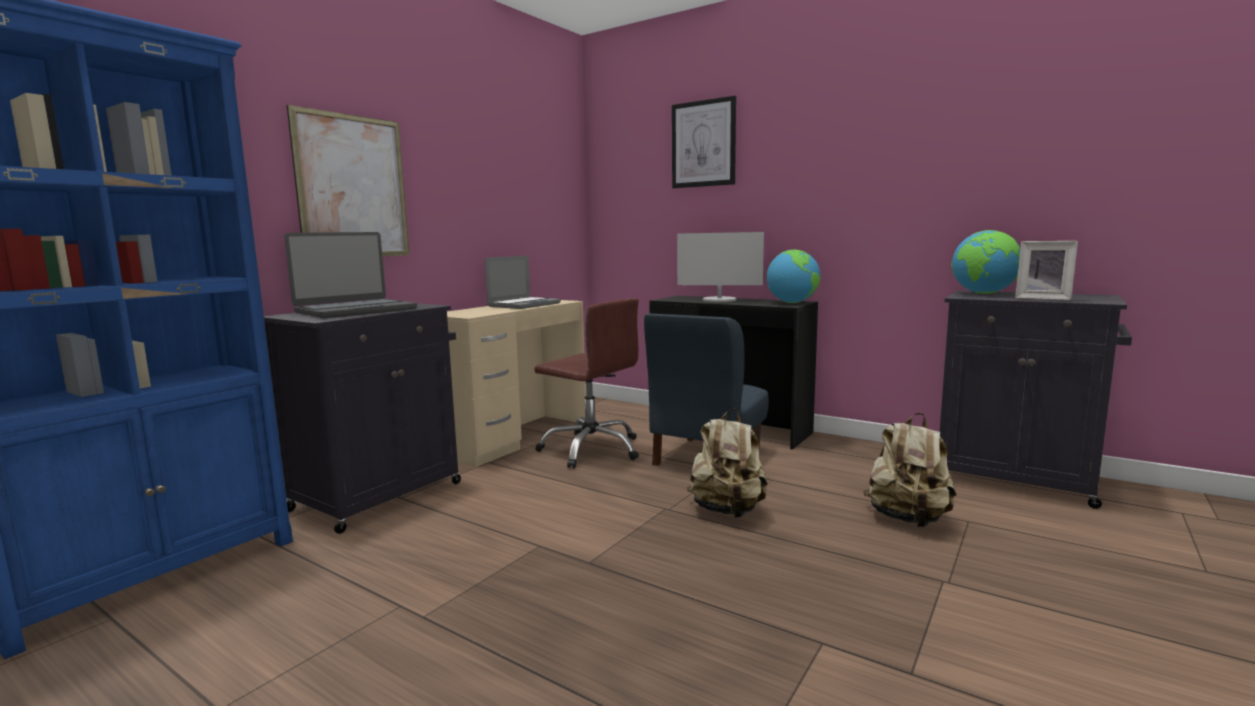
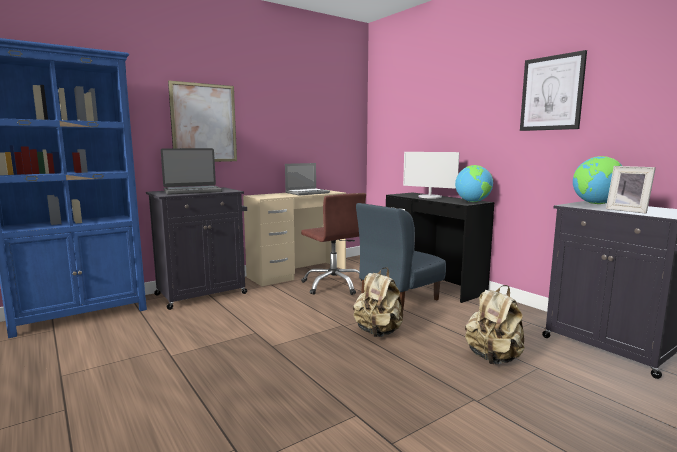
camera: 20 degrees right, 0 degrees up
(703, 144) = (431, 91): picture -> picture (551, 93)

